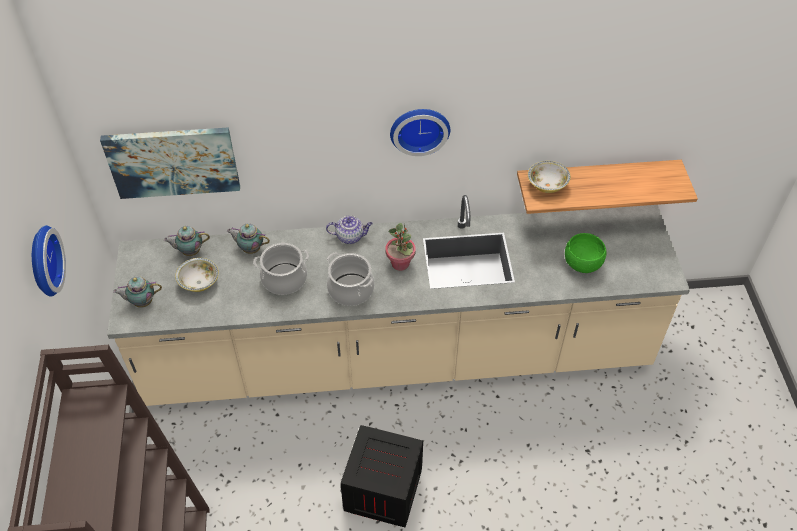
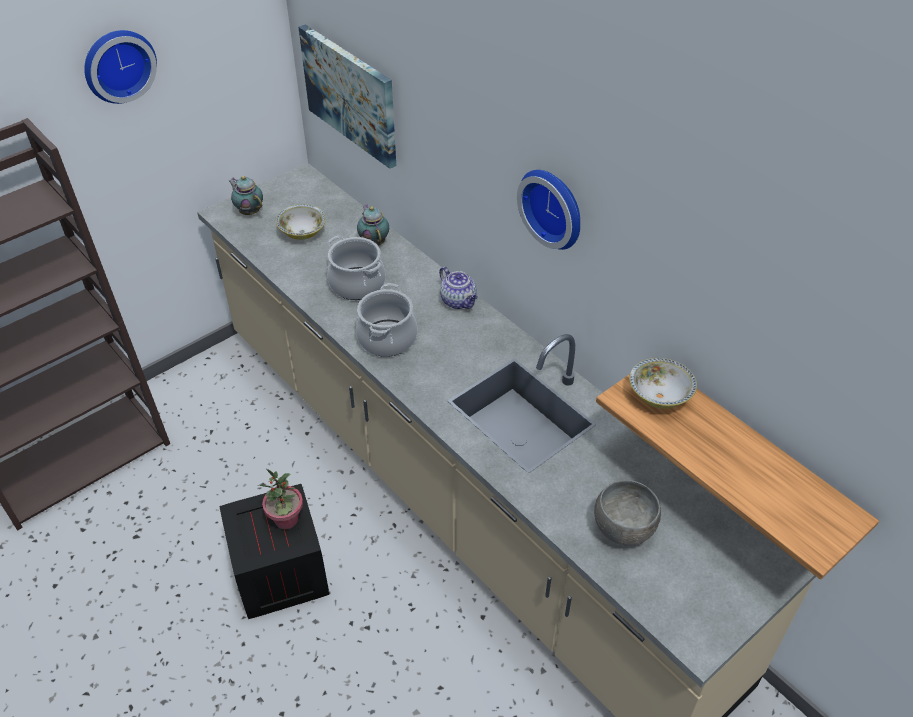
camera: 55 degrees right, 5 degrees down
(190, 251) = (334, 207): teapot -> none
(400, 263) = (459, 358): potted plant -> potted plant (286, 519)
(582, 265) = (623, 530): green bowl -> grey bowl

